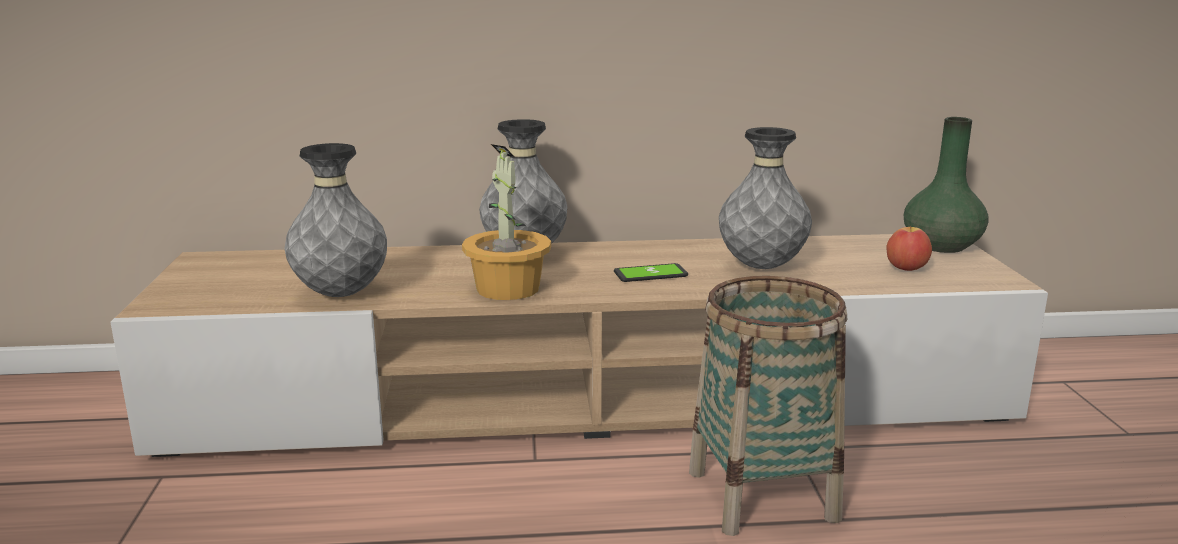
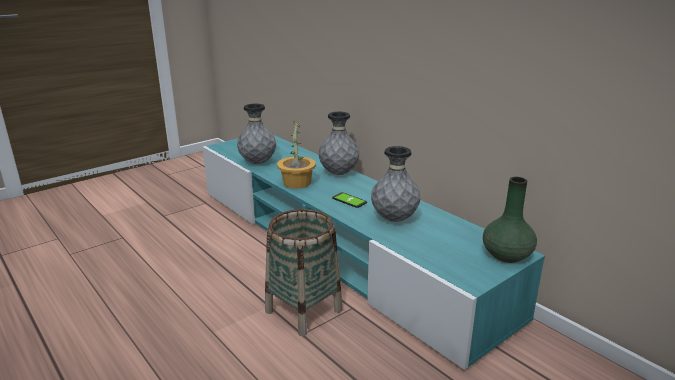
camera: 55 degrees right, 5 degrees up
(591, 398) = (338, 248): beige tv stand -> turquoise tv stand
(906, 268) = (448, 253): apple -> none

